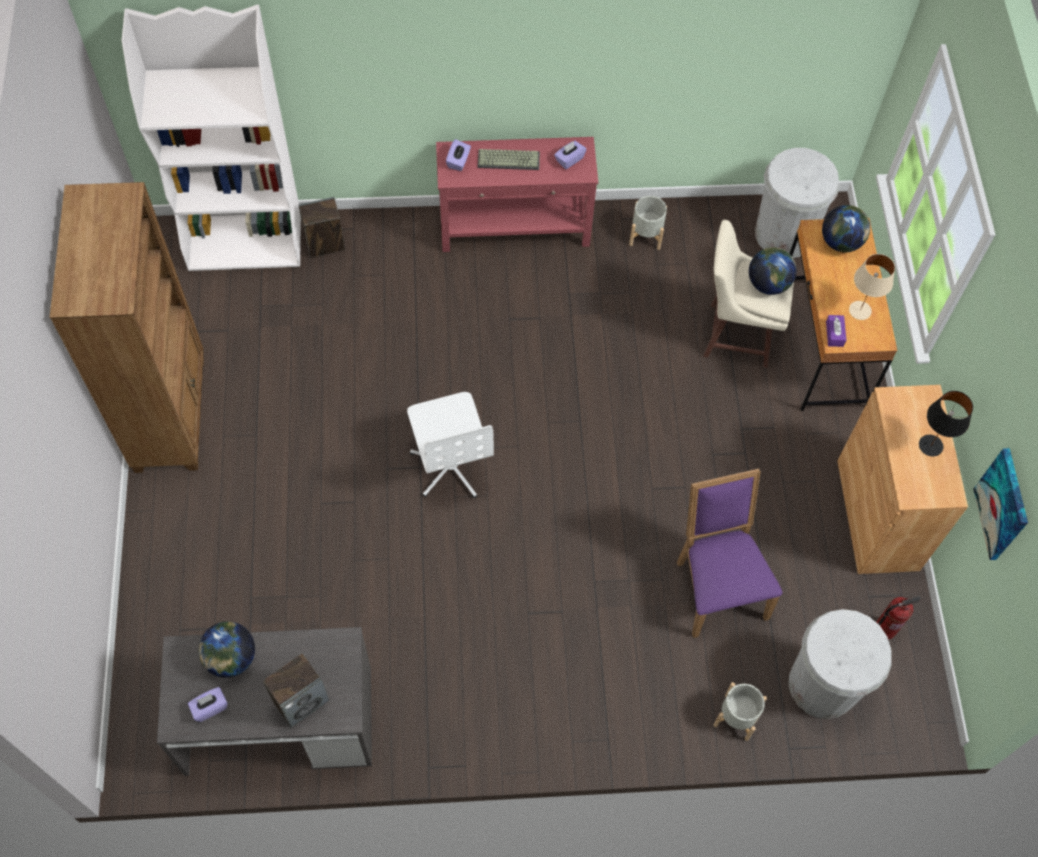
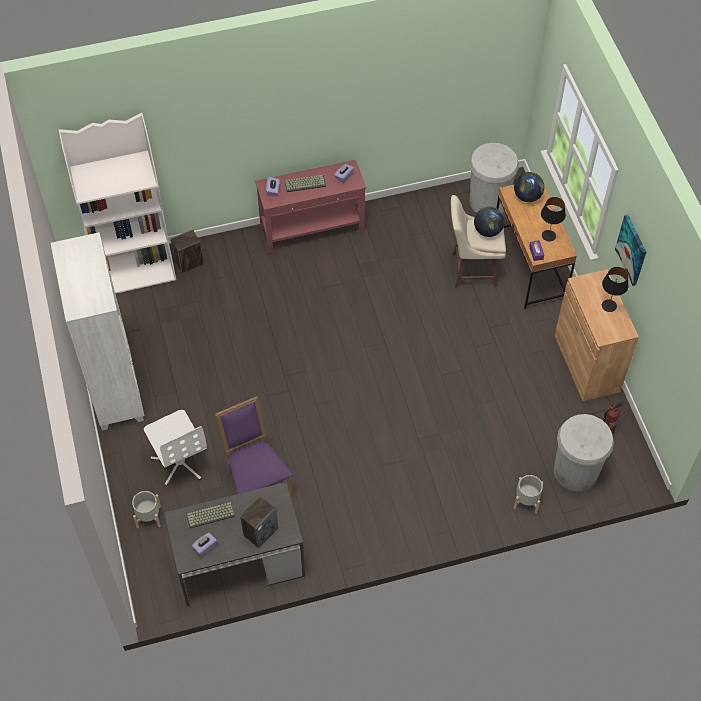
camera: 10 degrees left, 5 degrees down
(171, 413) = (116, 389): brown bookcase -> white bookcase
(231, 658) = (210, 516): globe -> keyboard
(451, 465) = (309, 385): white office chair -> white office chair (180, 462)
(646, 235) = (399, 218): grey planter -> grey planter (148, 516)
(717, 586) = (496, 425): purple chair -> purple chair (256, 482)
(859, 310) = (548, 236): beige table lamp -> black table lamp
(1002, 505) = (657, 327): picture -> picture (632, 250)

